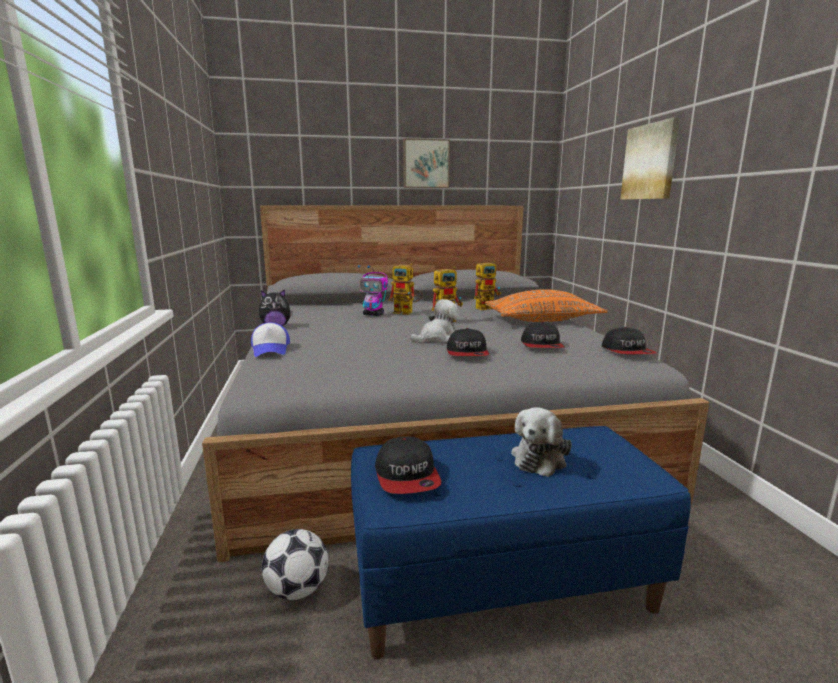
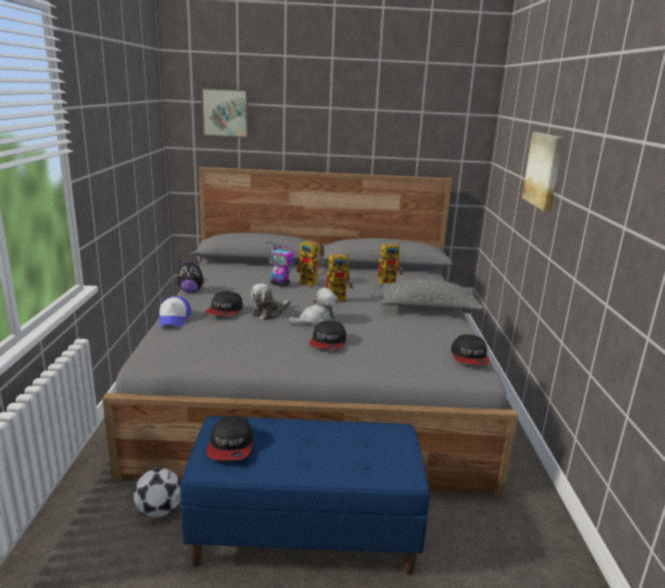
camera: 10 degrees right, 5 degrees up
(426, 164) = (356, 133): picture -> picture (225, 112)
(540, 458) = (337, 446): plush toy -> plush toy (269, 313)
(542, 320) = (428, 308): orange pillow -> grey pillow
(542, 345) = (399, 341): cap -> cap (225, 311)

